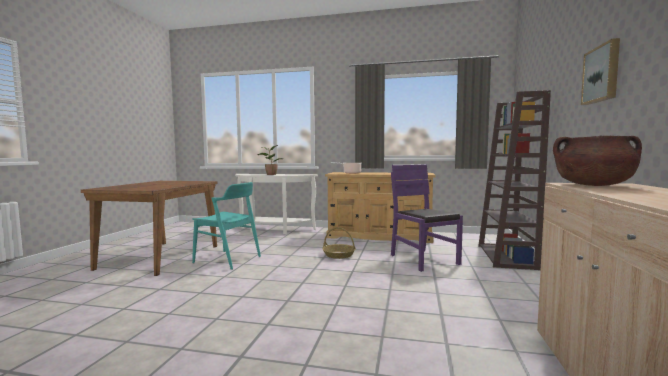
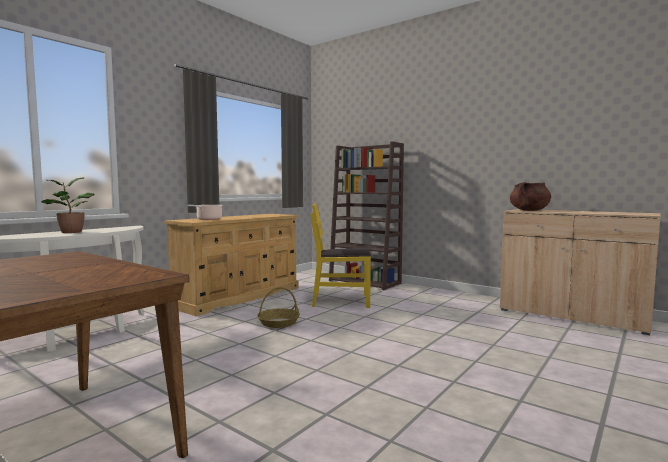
camera: 65 degrees left, 0 degrees up
(227, 260) = (191, 384): turquoise chair -> none
(423, 260) = (341, 300): purple chair -> yellow chair
(602, 74) = (470, 141): picture -> none

